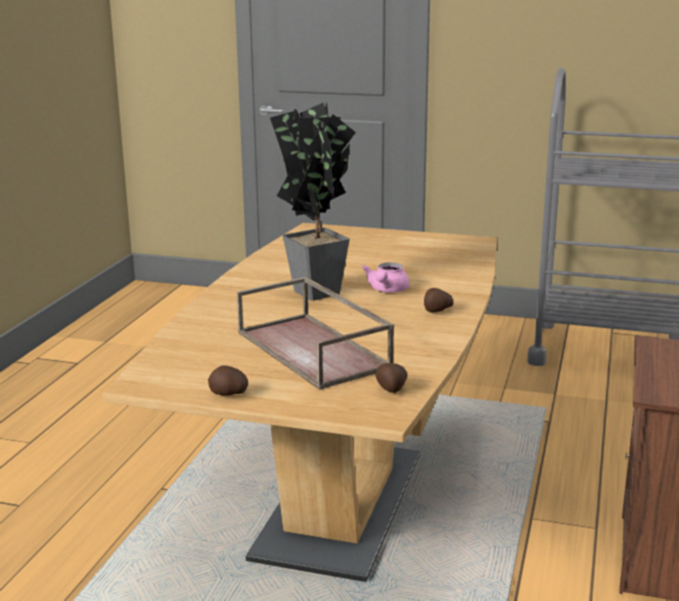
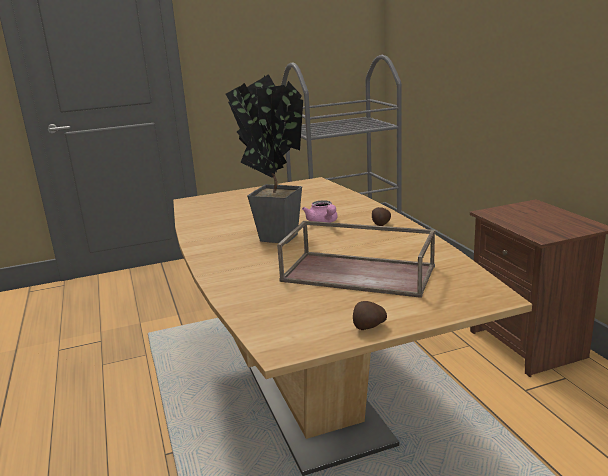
camera: 35 degrees left, 0 degrees up
(391, 389) = (462, 279): potato -> none

